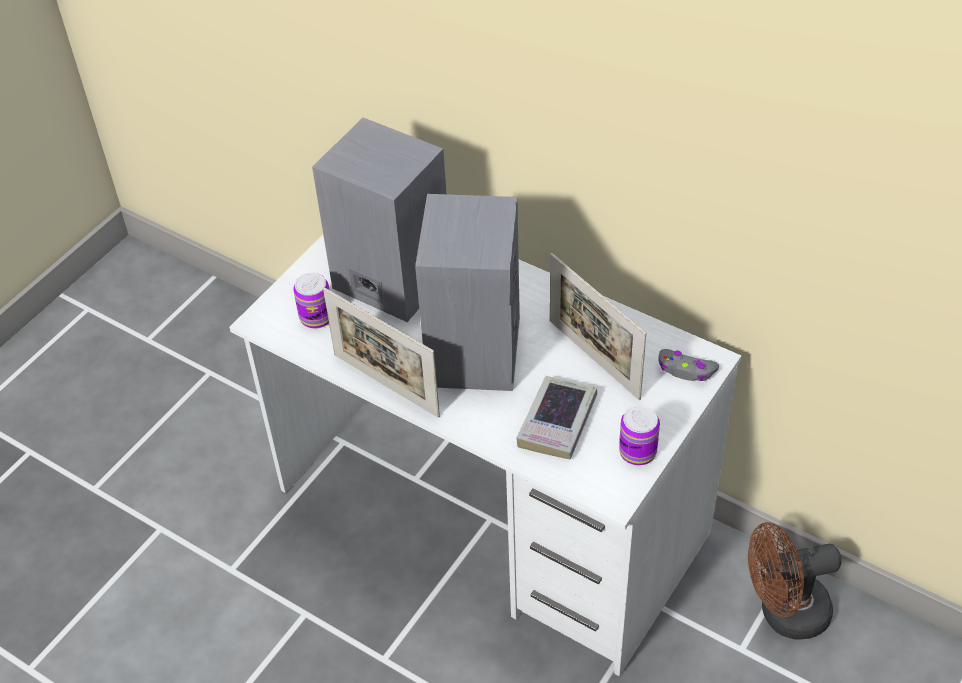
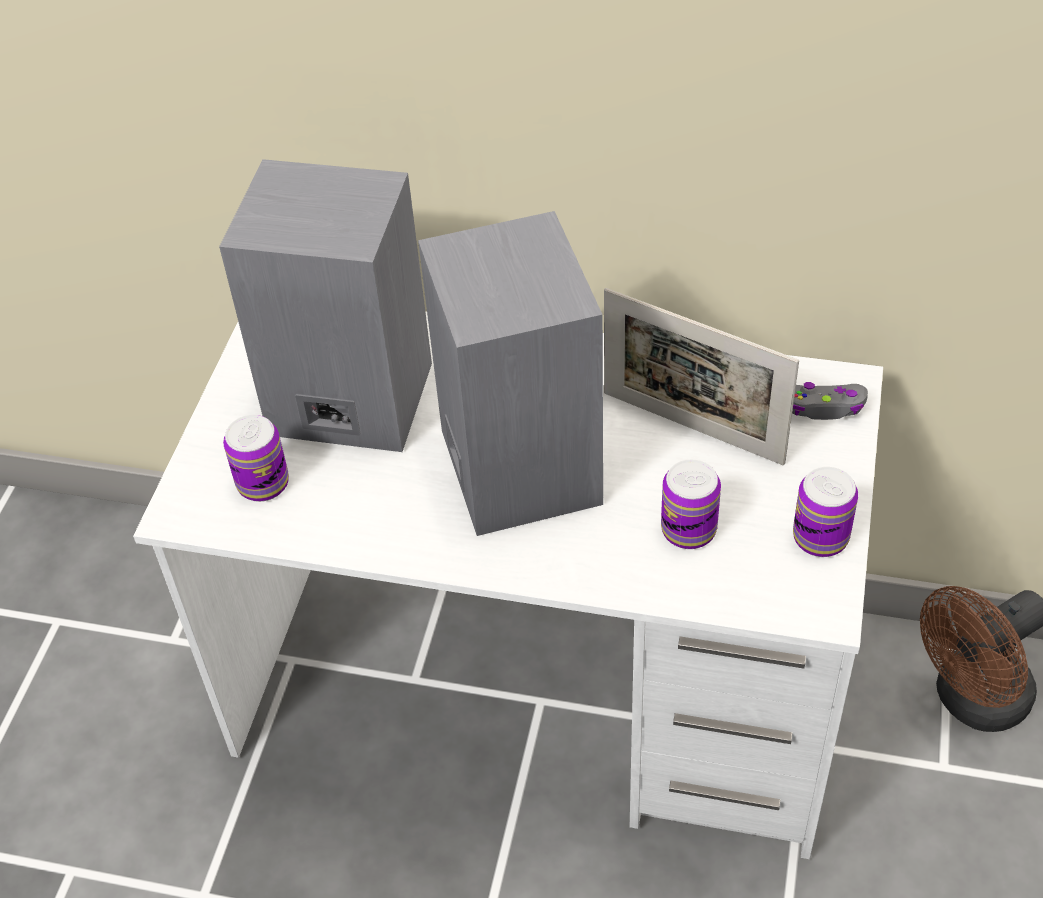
camera: 20 degrees left, 0 degrees up
(386, 385) = (415, 551): picture frame -> none
(557, 422) = (688, 530): book -> can

